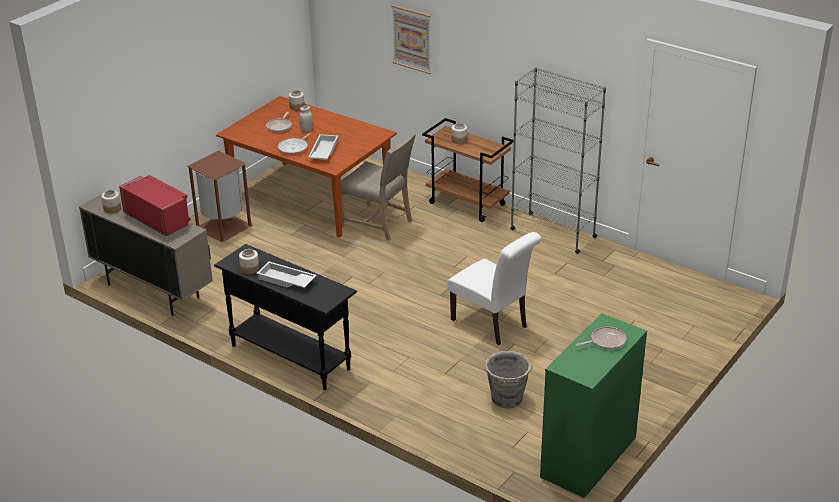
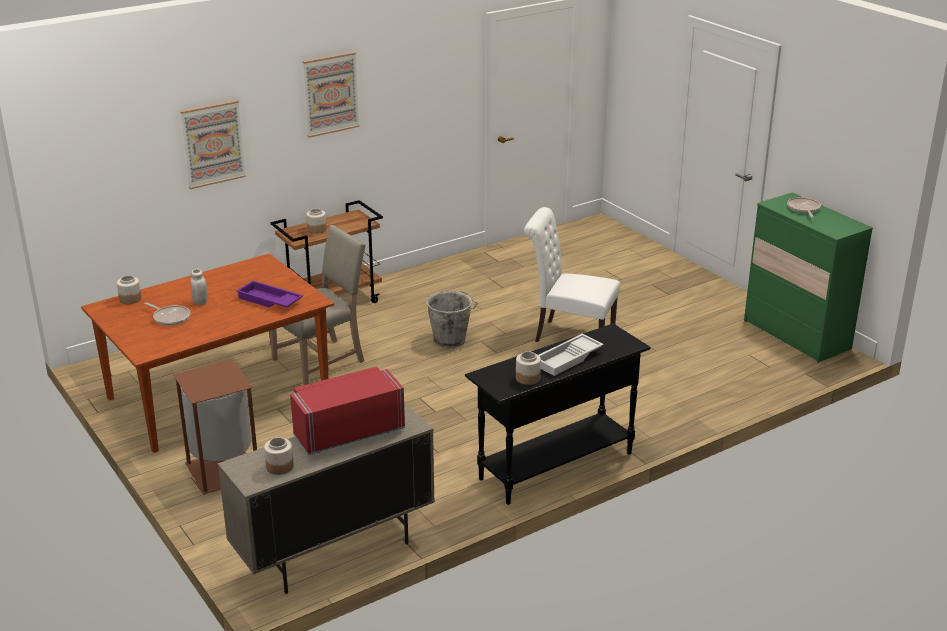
camera: 70 degrees left, 5 degrees down
(294, 148) = (239, 317): frying pan -> none
(323, 151) = (268, 301): white tray -> purple tray
(493, 325) = (569, 335): white chair -> white chair turned 135 degrees counterclockwise
(500, 44) = (330, 94): none -> picture
(507, 399) = (695, 354): grey bucket -> grey bucket (451, 340)
(553, 233) = (430, 272): grey bookcase -> none

